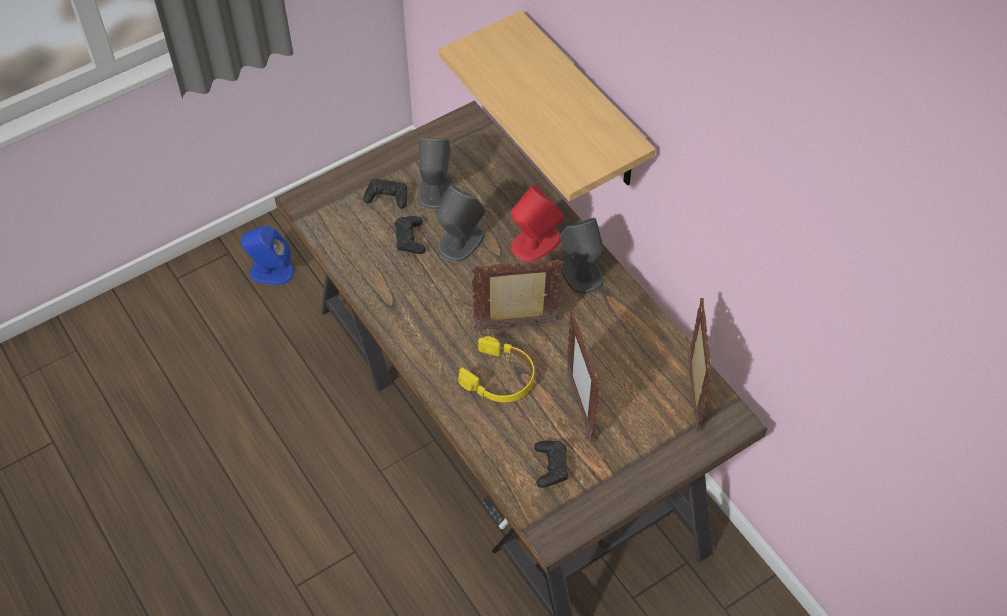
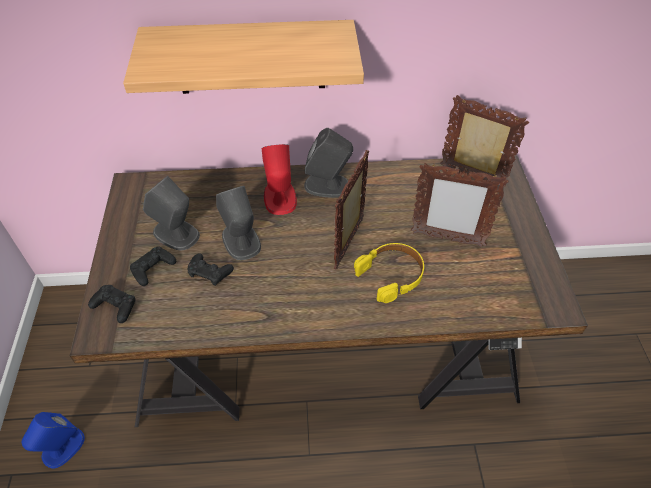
camera: 60 degrees left, 5 degrees down
(551, 466) = (494, 280): black game controller -> black game controller (115, 306)

